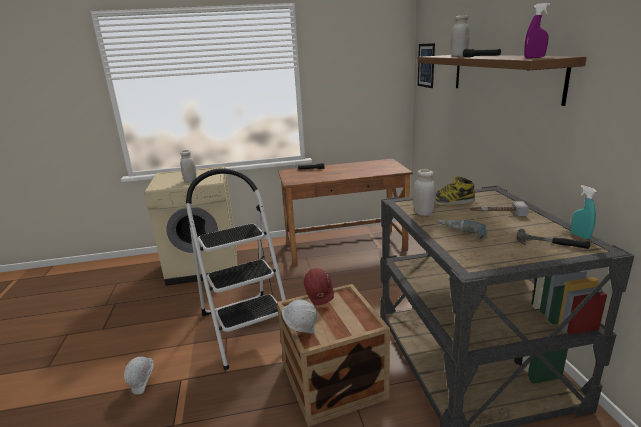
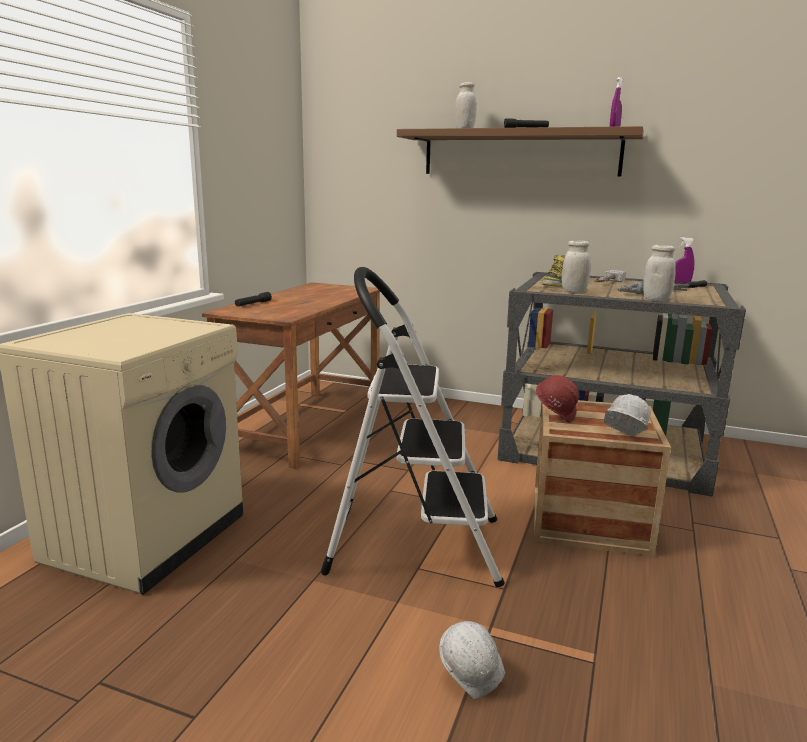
camera: 60 degrees left, 5 degrees down
(190, 181) = (155, 335): white jar -> white jar (656, 299)
(426, 65) = (342, 148): picture -> none
(580, 236) = (681, 282): turquoise spray bottle -> purple spray bottle

